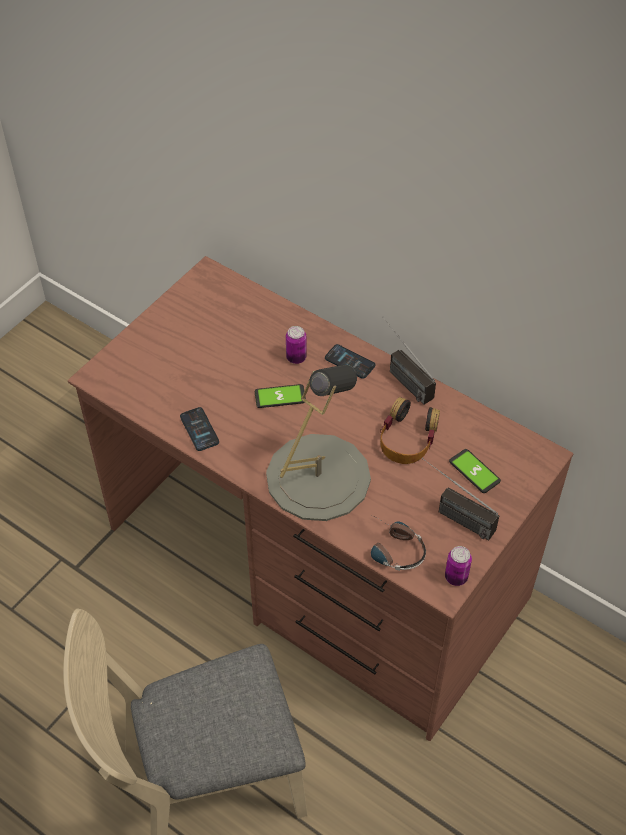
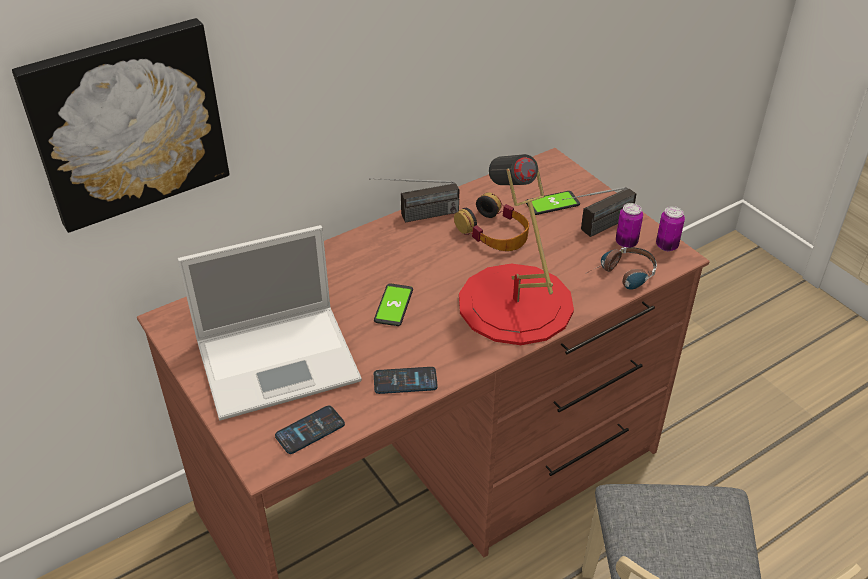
camera: 70 degrees left, 10 degrees down
(193, 350) = (280, 360): none -> laptop
(227, 136) = (127, 122): none -> picture
(296, 357) = (346, 280): can -> can (626, 242)
(318, 476) = (515, 304): grey table lamp -> red table lamp
(349, 362) = (376, 244): phone -> phone (310, 430)

